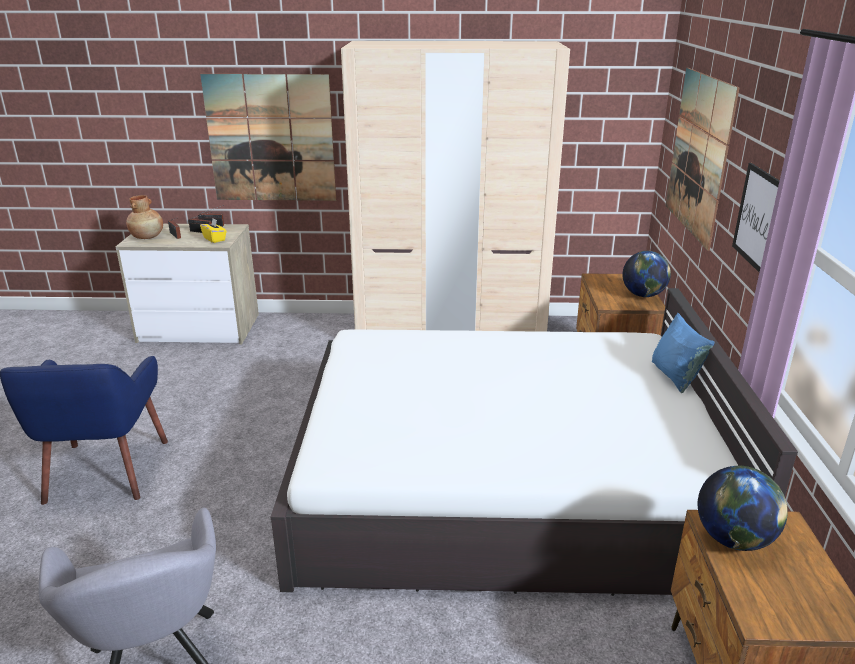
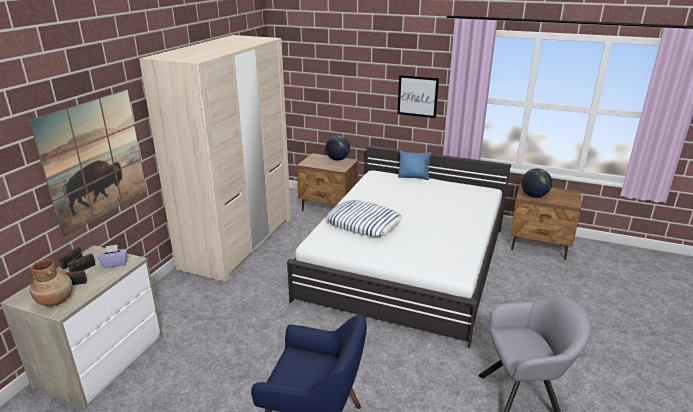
camera: 70 degrees left, 0 degrees up
(214, 239) = (115, 263): yellow tissue box -> purple tissue box
(439, 359) = (363, 223): none -> pillow
(699, 154) = (335, 80): picture -> none

